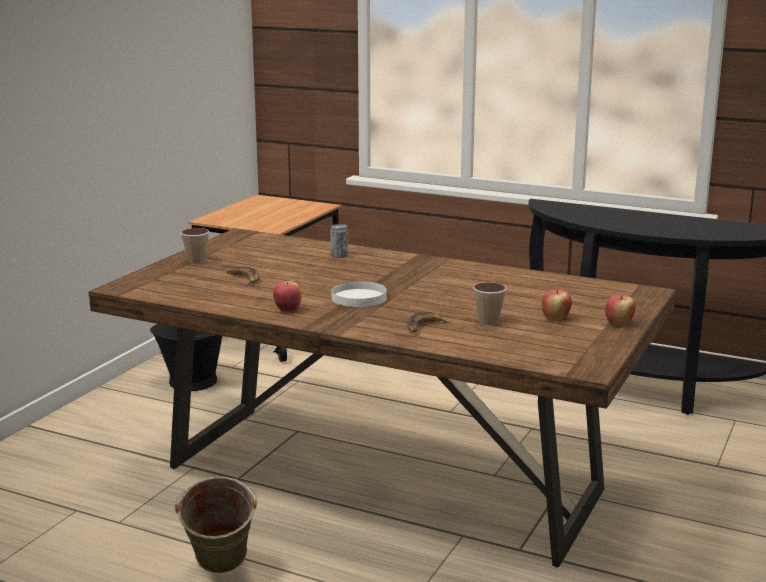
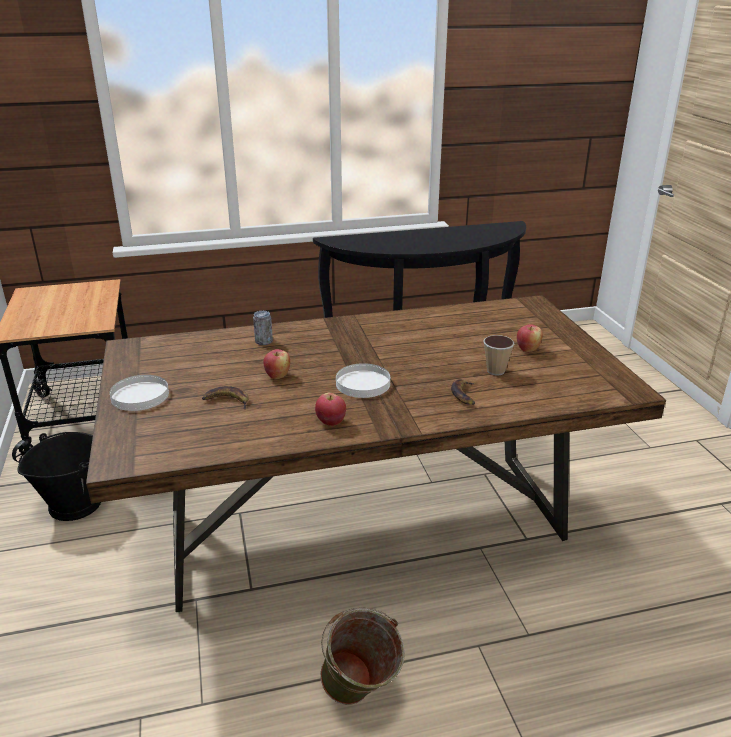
camera: 40 degrees left, 10 degrees up
(196, 261) = (140, 395): cup -> white plate
(618, 323) = (570, 339): apple -> apple (277, 376)

